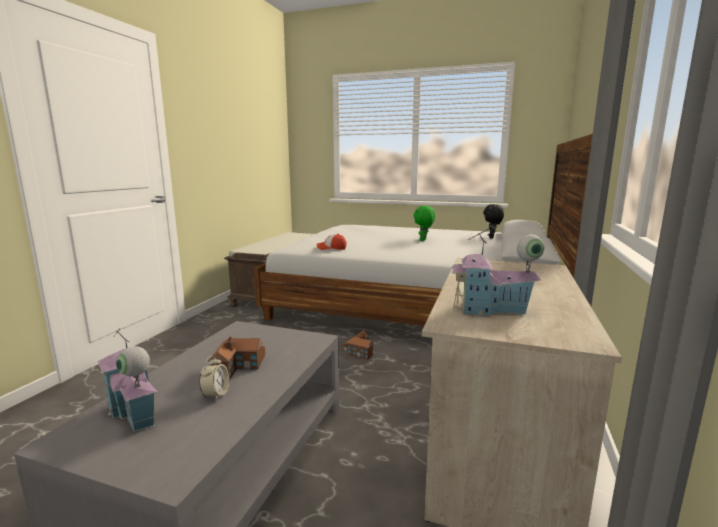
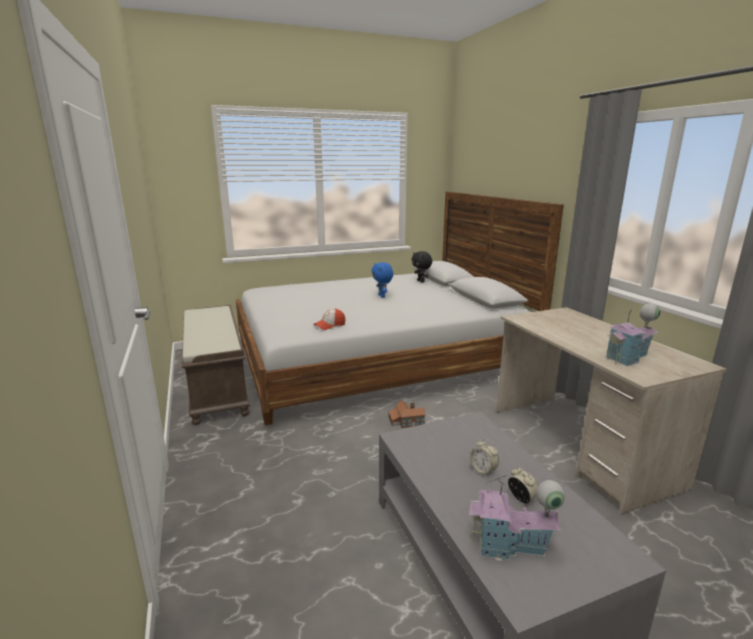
camera: 40 degrees left, 5 degrees up
(239, 366) = (483, 470): toy house -> alarm clock
(423, 240) = (382, 296): green plush toy -> blue plush toy

